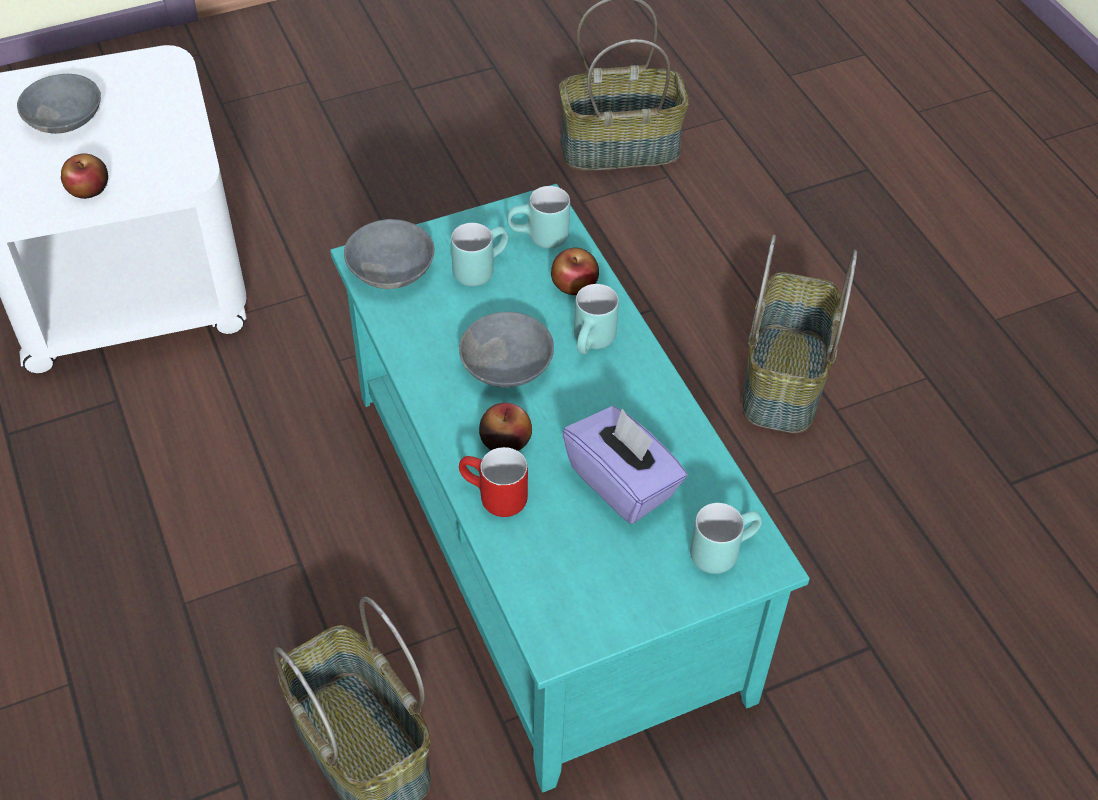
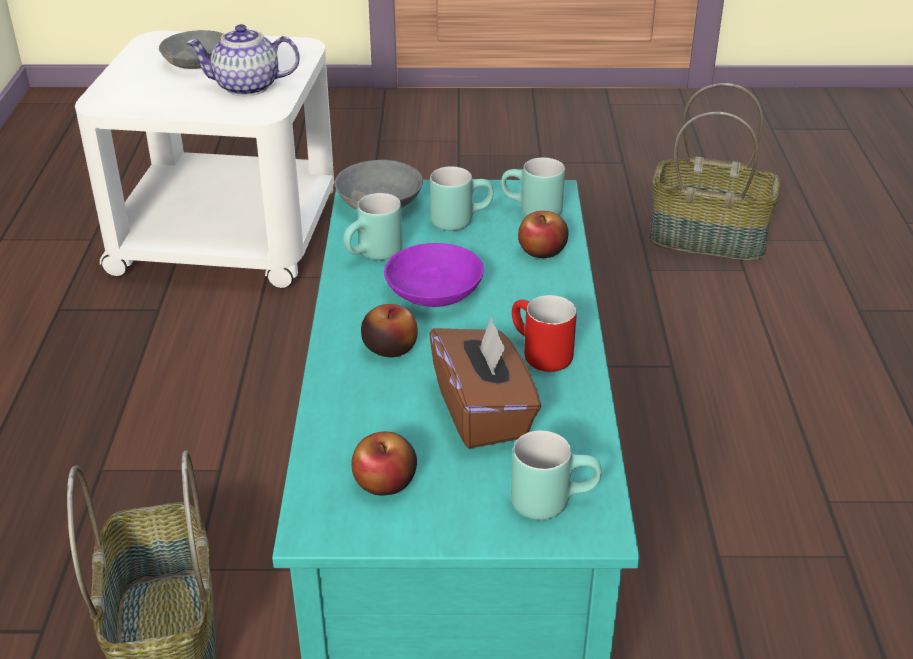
camera: 25 degrees right, 15 degrees down
(89, 189) = (178, 105): apple -> apple (385, 482)
(148, 141) = (248, 87): none -> teapot
(492, 499) = (343, 389): red mug -> red mug (537, 355)
(506, 362) = (435, 291): grey bowl -> purple bowl
(594, 344) = (531, 298): turquoise mug -> turquoise mug (375, 256)
(622, 482) = (483, 412): purple tissue box -> brown tissue box
(782, 378) = (780, 457): basket -> none

